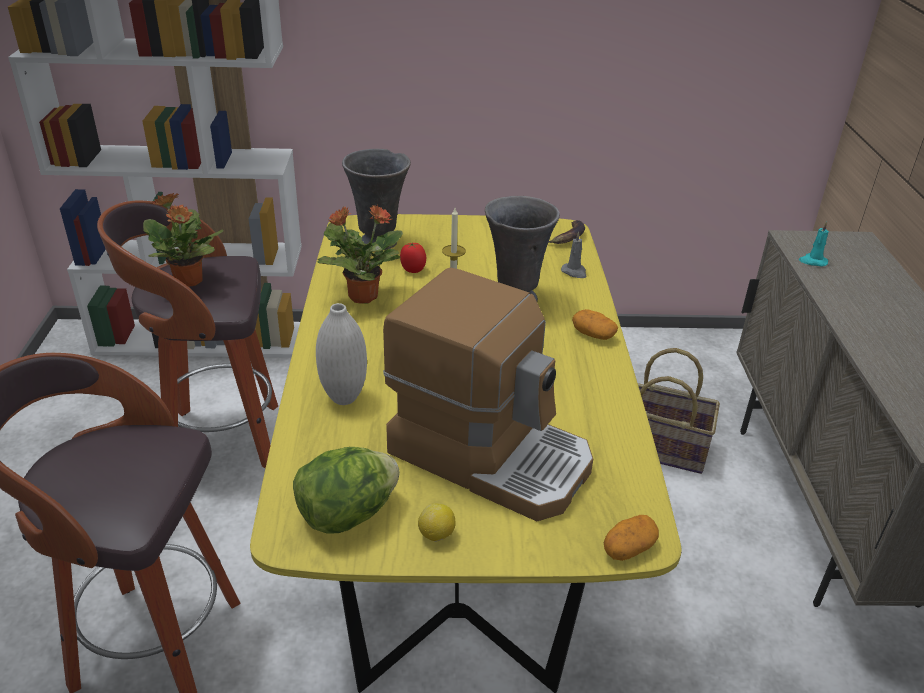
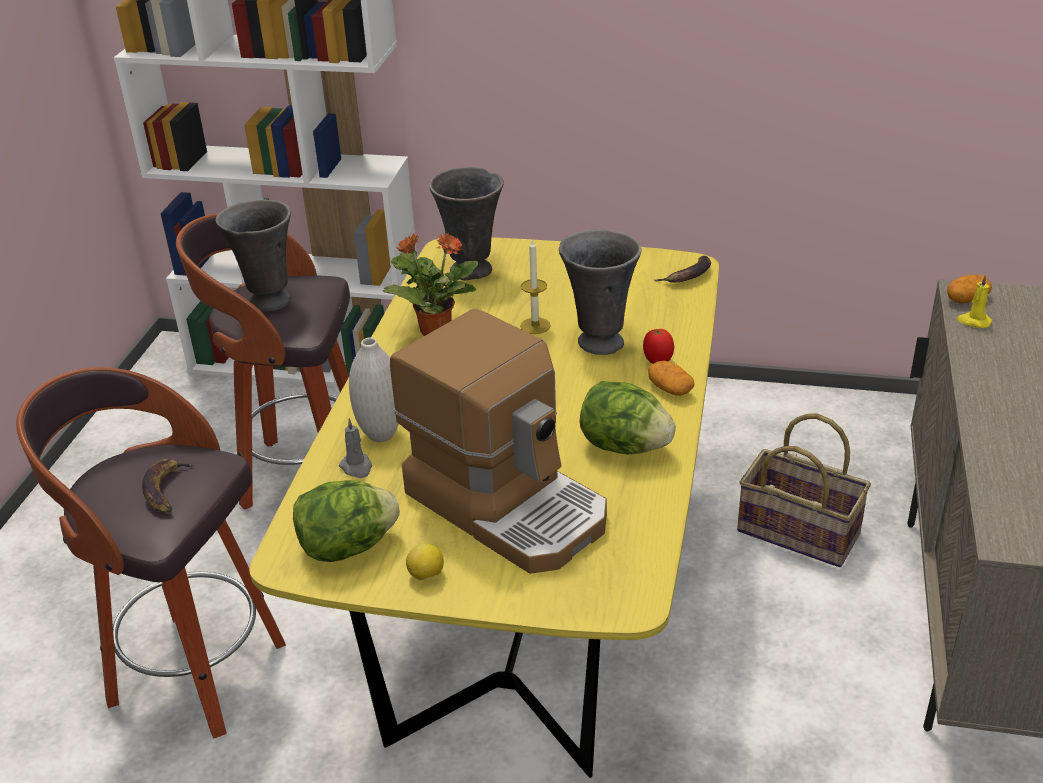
camera: 15 degrees right, 0 degrees up
(130, 472) = (166, 489): none -> banana
(189, 281) = (268, 302): potted plant -> grey vase
(412, 270) = (498, 304): tomato -> tomato (657, 361)
(574, 272) = (679, 317): grey candle -> grey candle (357, 467)
(574, 389) = (624, 446): none -> lettuce
(628, 548) = (612, 609): potato -> potato (966, 299)
(812, 261) = (973, 321): turquoise candle -> yellow candle

